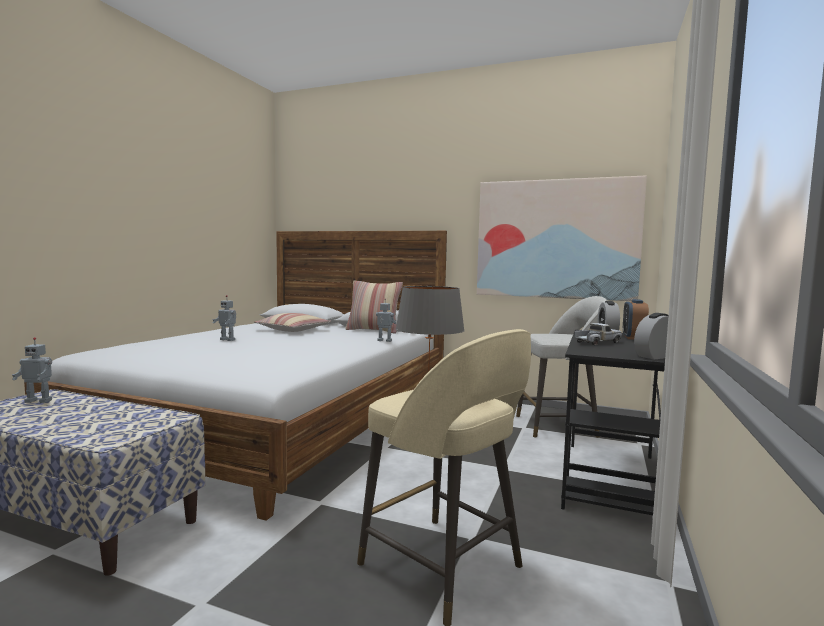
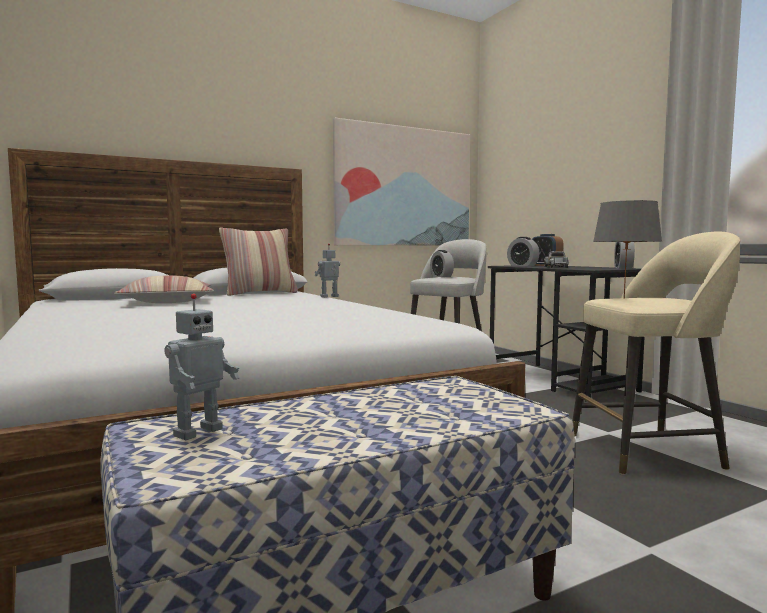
camera: 50 degrees left, 0 degrees up
(228, 339) = (170, 314): toy robot -> none
(559, 334) = (441, 276): none -> alarm clock

